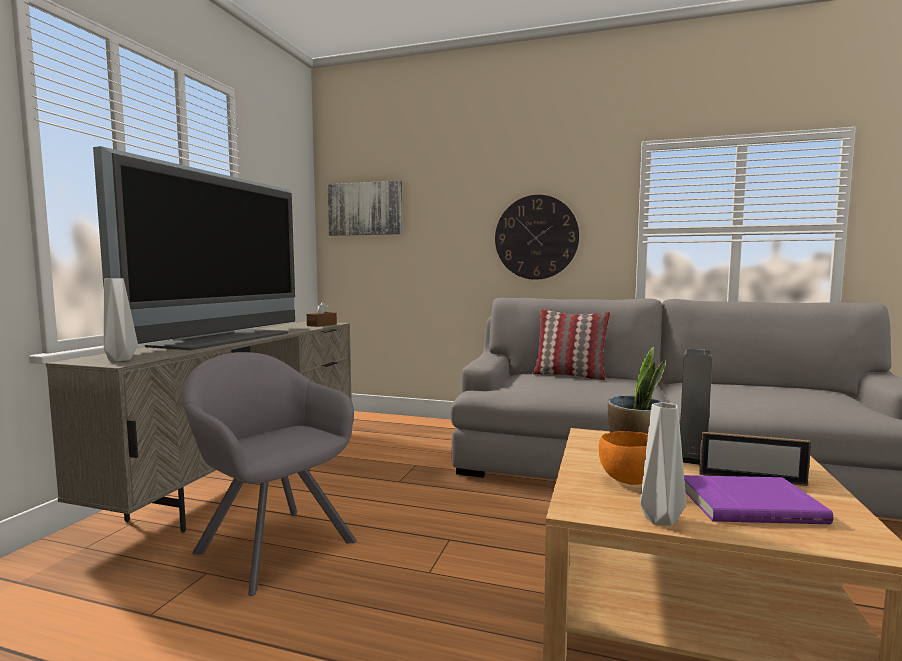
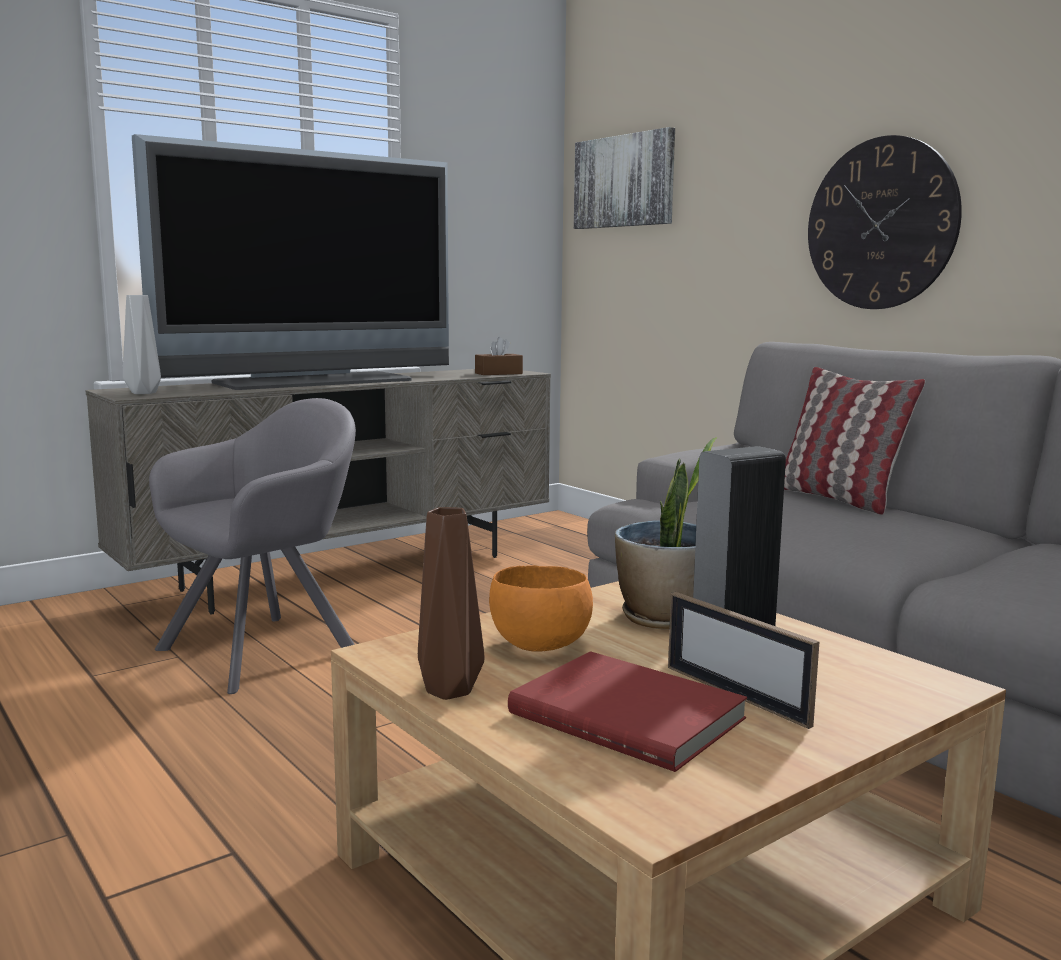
camera: 35 degrees right, 5 degrees up
(271, 543) = (268, 648): grey armchair -> grey armchair turned 60 degrees clockwise
(660, 520) = (446, 692): grey vase -> brown vase
(748, 503) = (629, 714): purple book -> red book

